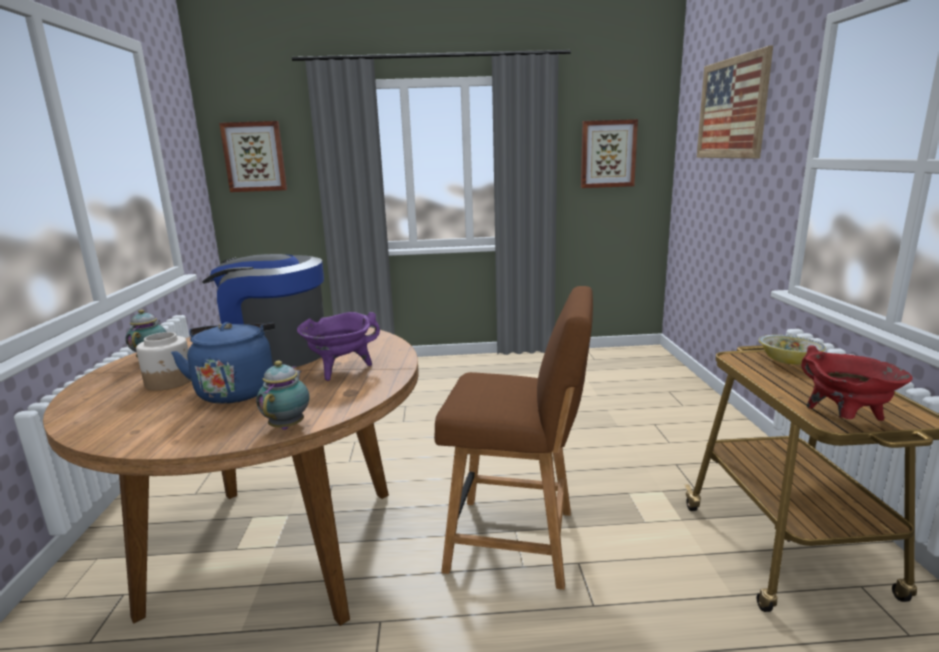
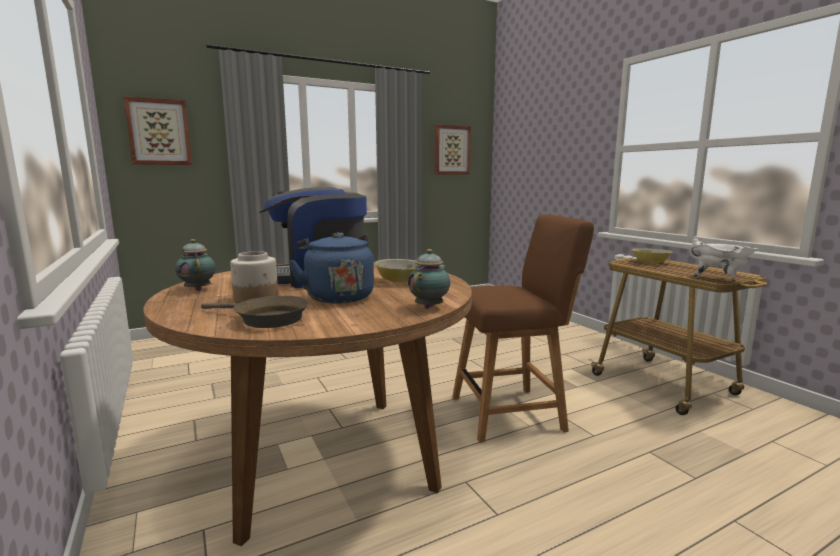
camera: 25 degrees left, 5 degrees down
(125, 417) = (266, 319): none -> brown frying pan
(288, 425) = (430, 307): teapot -> teapot turned 45 degrees clockwise
(341, 370) = (399, 281): purple cooking pot -> bowl
(732, 108) = (546, 119): picture -> none
(845, 420) = (719, 280): red cooking pot -> white cooking pot

